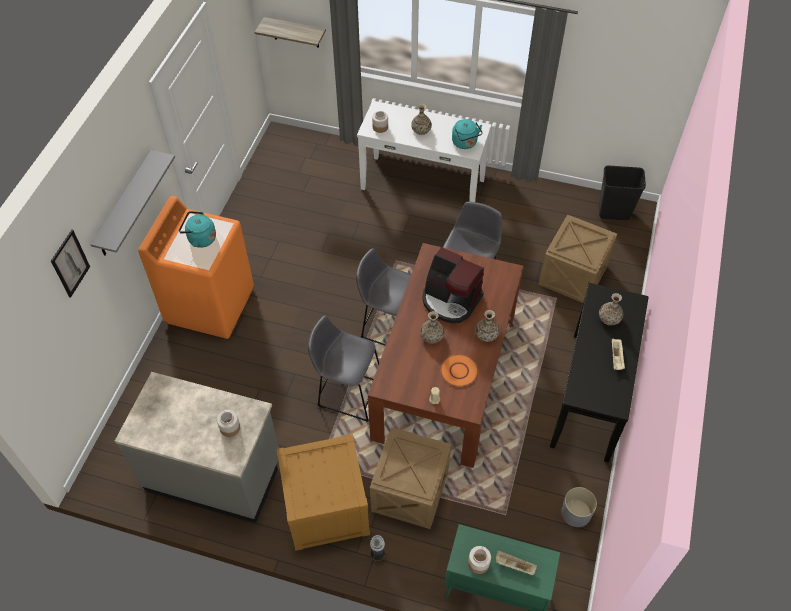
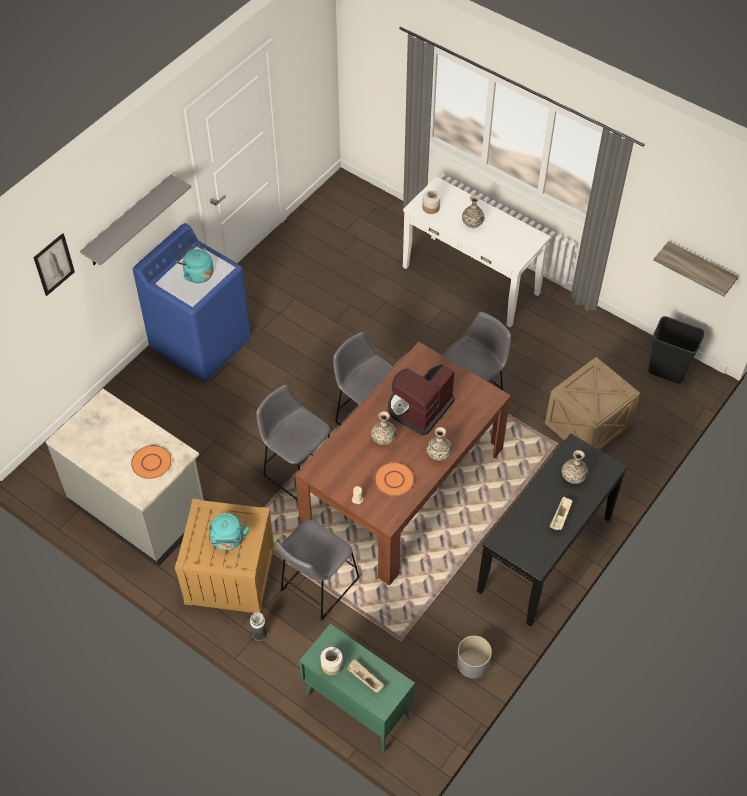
camera: 20 degrees right, 0 degrees up
(210, 304) = (201, 343): orange washing machine -> blue washing machine
(230, 427) = (151, 462): jar -> orange plate
(295, 32) = (374, 84): shelf -> shelf (700, 268)
(410, 492) = (316, 587): crate -> grey stool
(450, 300) = (419, 408): coffee machine -> coffee machine turned 75 degrees clockwise
(465, 143) = (512, 249): turquoise kettle -> turquoise kettle (228, 540)

